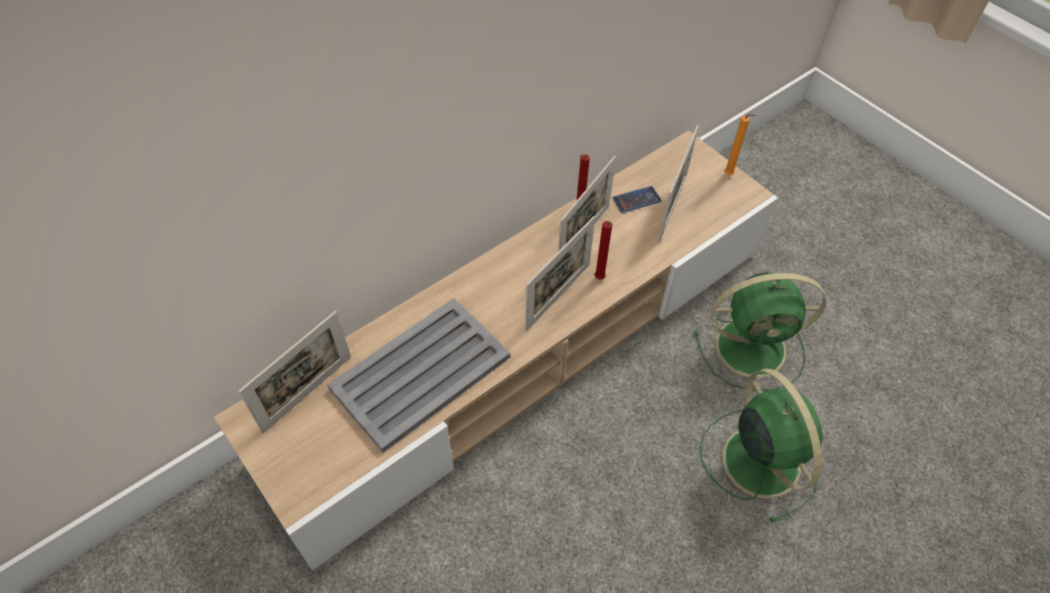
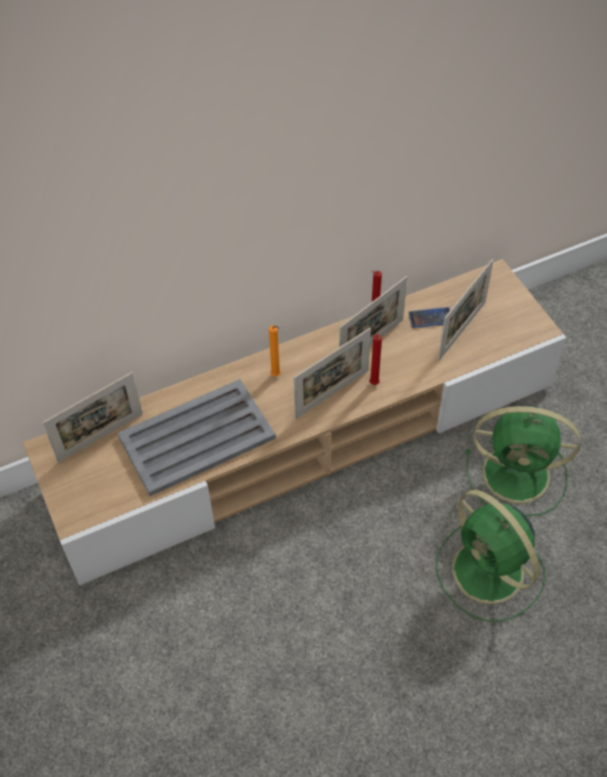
camera: 15 degrees right, 0 degrees up
(729, 175) = (527, 308): orange candle -> orange candle (276, 376)
(758, 458) = (490, 573): green fan -> green fan turned 150 degrees clockwise

